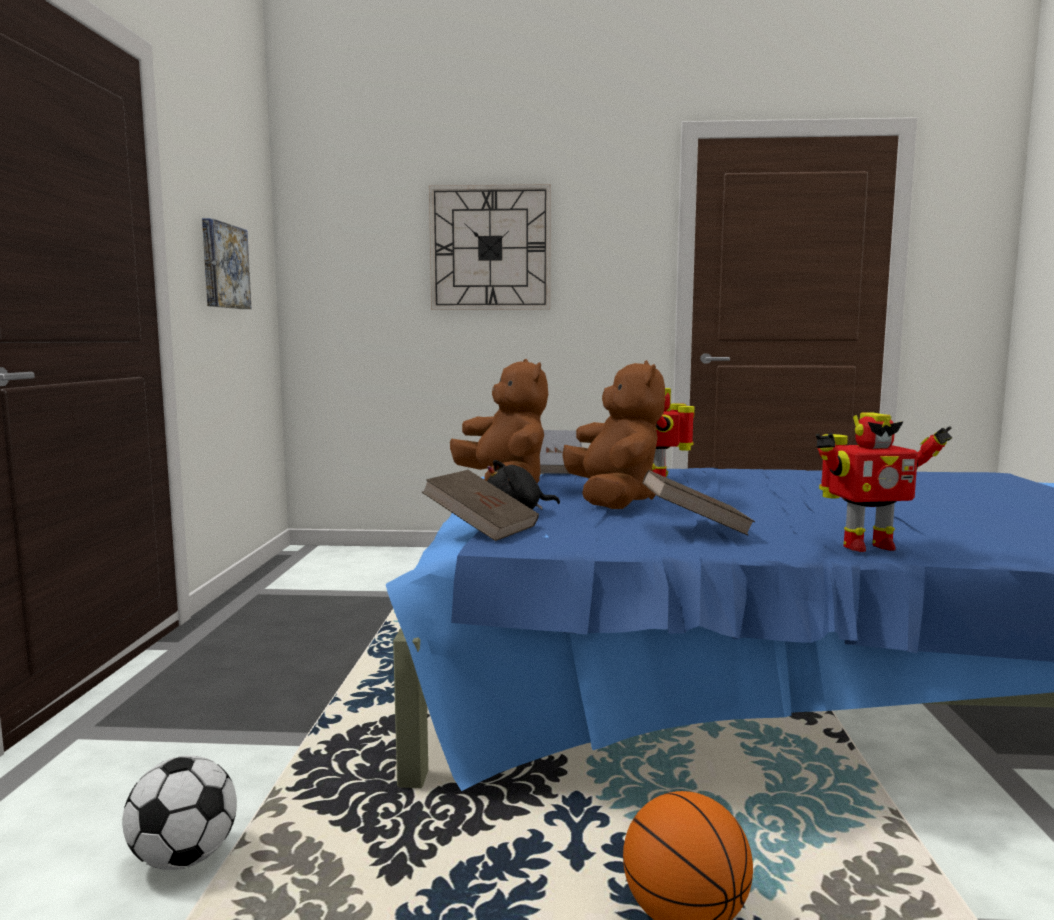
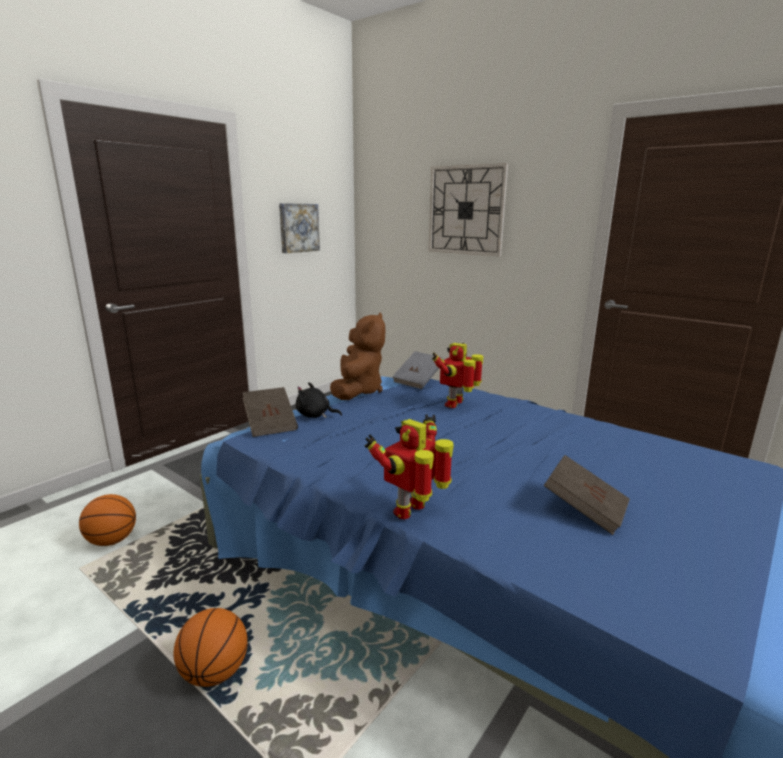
camera: 35 degrees right, 10 degrees up
(184, 858) = (112, 540): football -> basketball
(613, 500) = (383, 419): brown plush toy -> none
(695, 527) = (357, 459): brown book -> brown book (584, 509)
(864, 546) = (413, 510): toy robot -> toy robot turned 105 degrees clockwise

